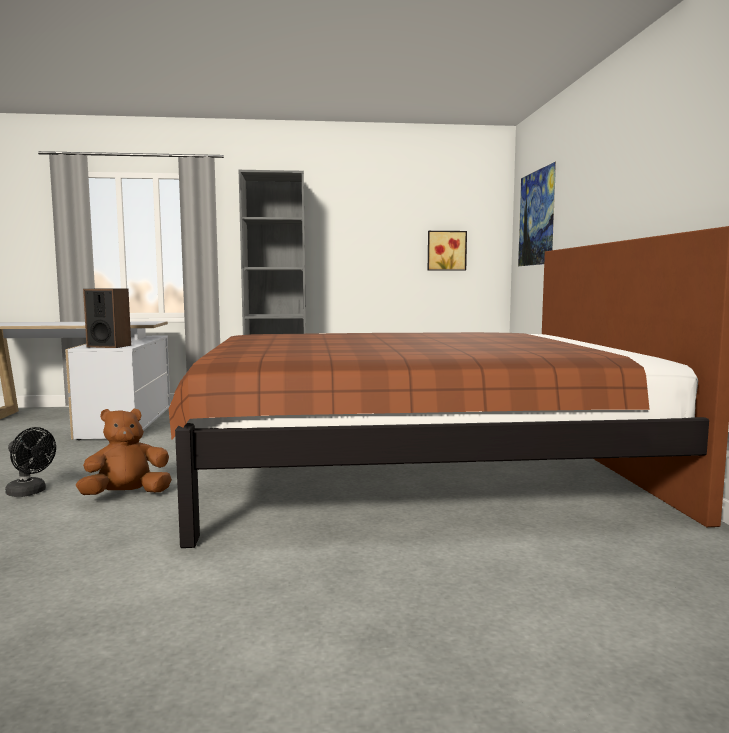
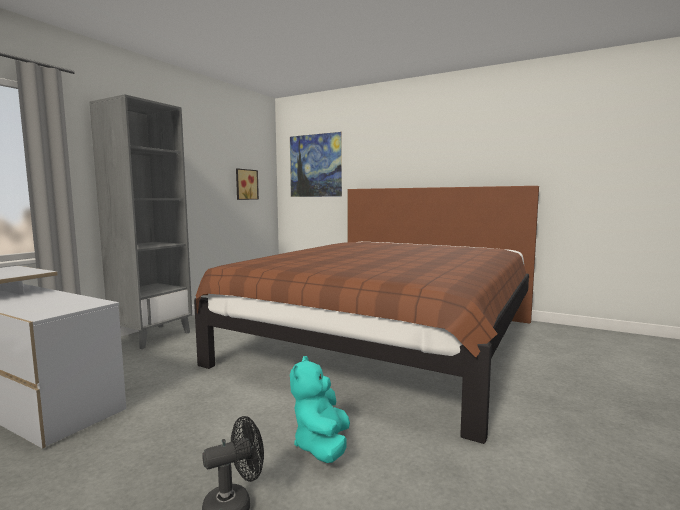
camera: 55 degrees left, 0 degrees up
(109, 346) = (65, 306): speaker -> none
(127, 495) = (322, 446): brown plush toy -> turquoise plush toy

